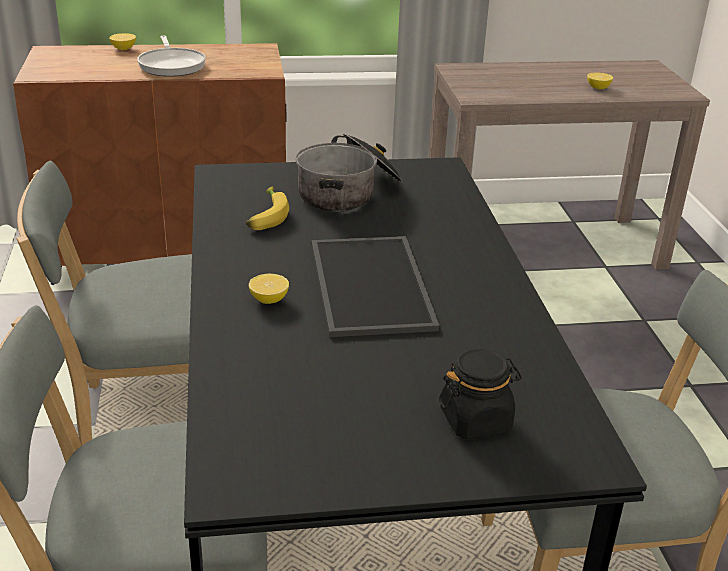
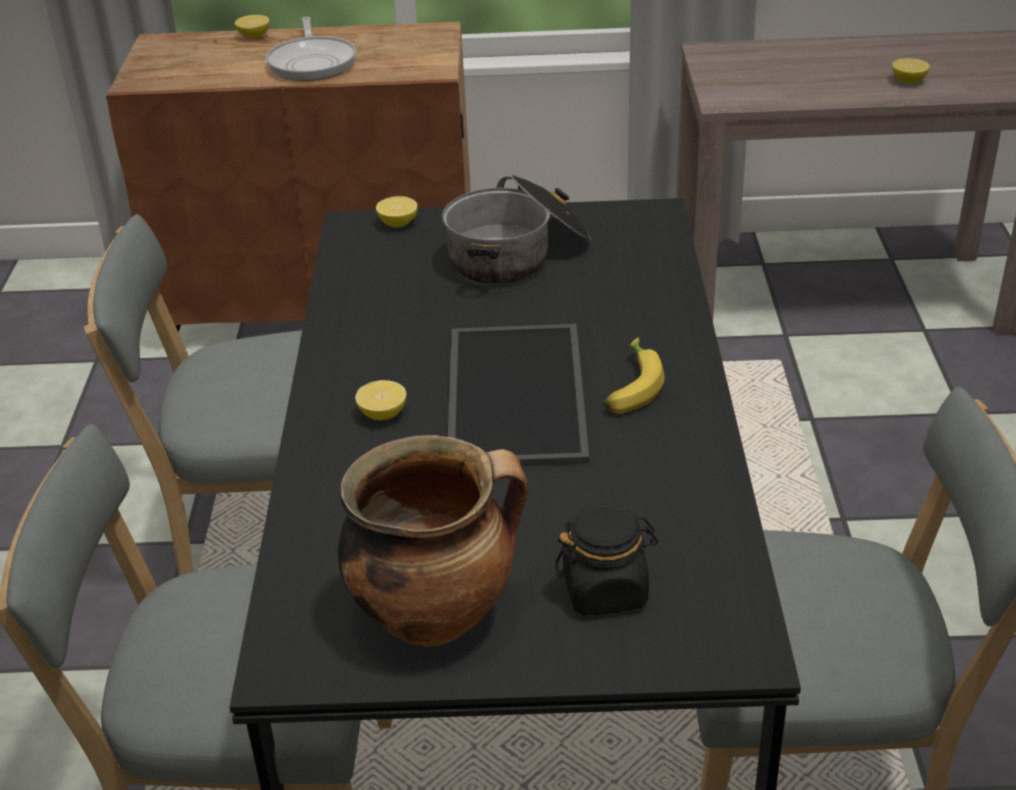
camera: 10 degrees right, 5 degrees up
(253, 172) = (398, 223): none -> lemon
(265, 216) = (402, 291): banana -> banana (629, 387)
(345, 443) = (436, 614): none -> cooking pot

